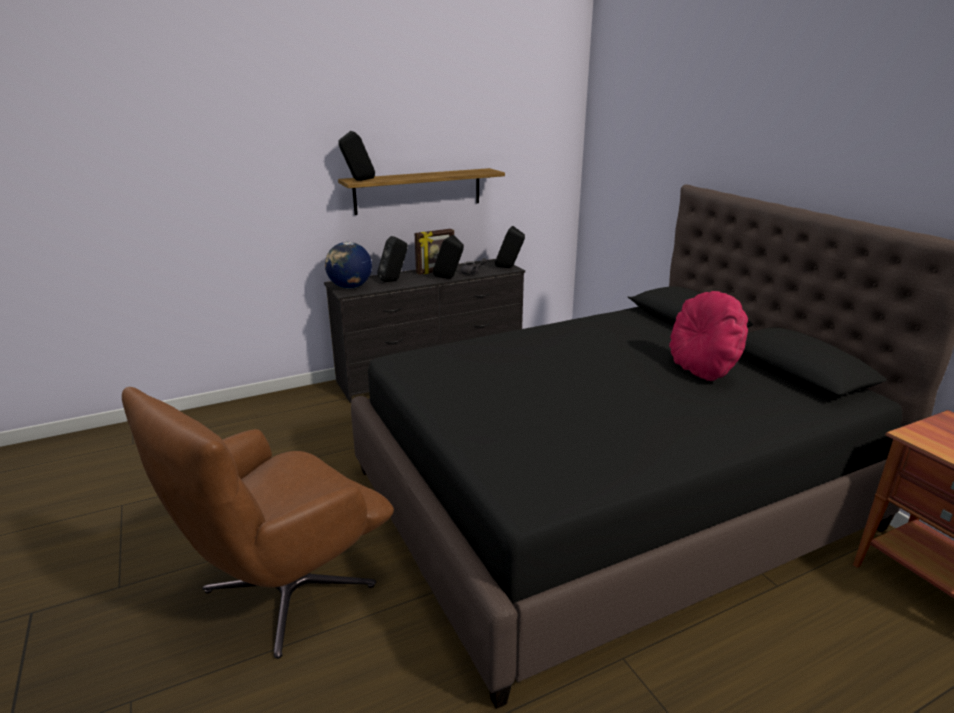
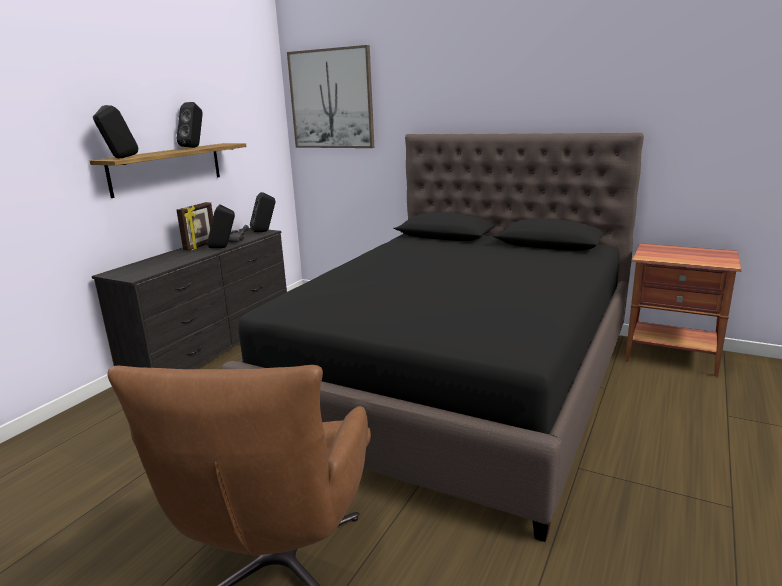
camera: 35 degrees left, 5 degrees down
(350, 287) = (131, 273): globe -> none
(394, 280) = (170, 259): black speaker -> black speaker (194, 147)
(624, 128) = (331, 99): none -> picture
(701, 371) = (500, 257): pink pillow -> none

